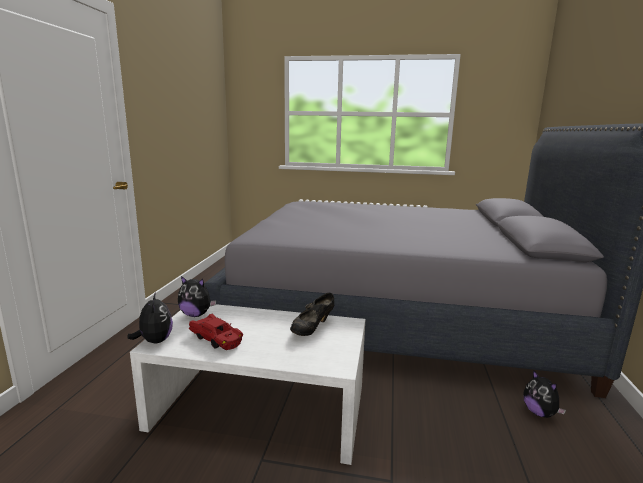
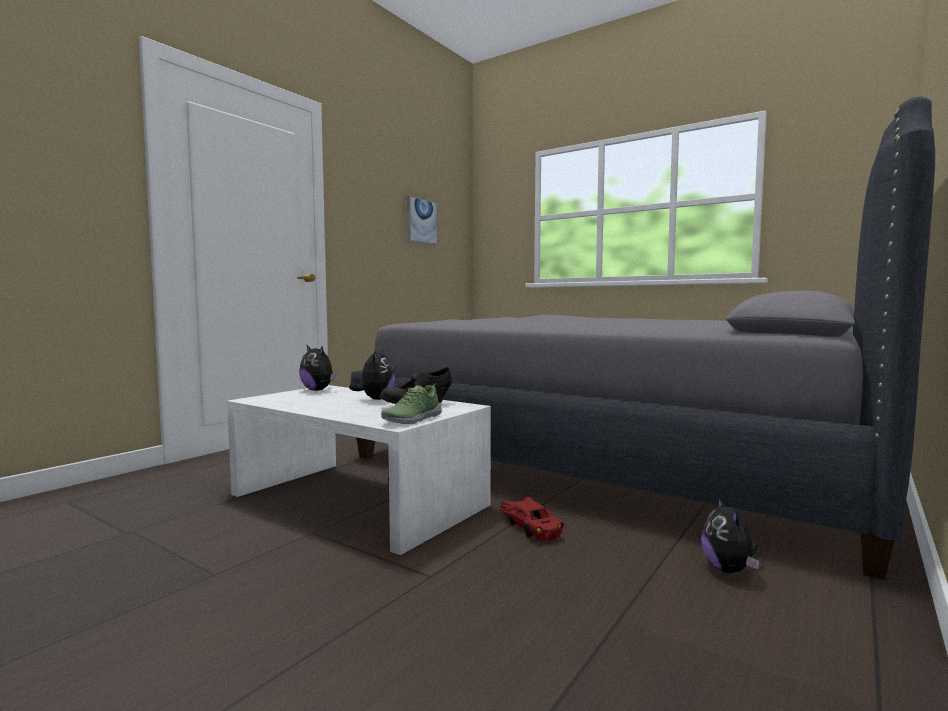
camera: 25 degrees right, 10 degrees down
(155, 341) = (256, 398): plush toy -> plush toy (376, 399)
(195, 114) = (421, 221): none -> picture
(216, 339) = (310, 401): red toy car -> red toy car (531, 527)
(340, 355) = (411, 419): none -> shoe

